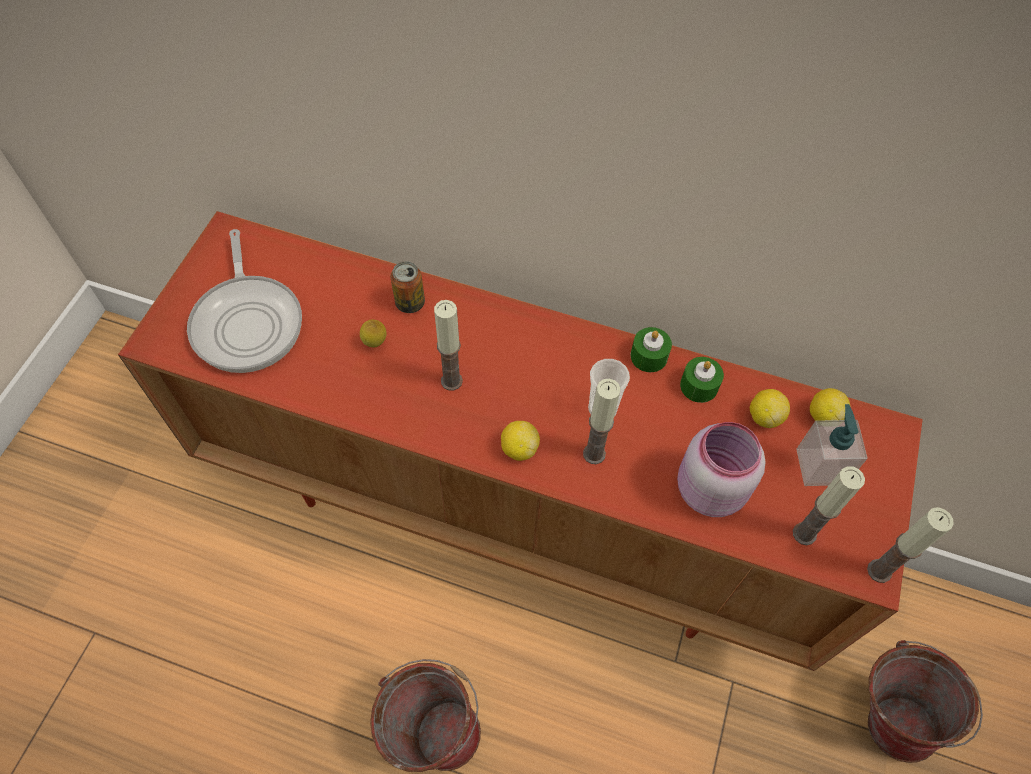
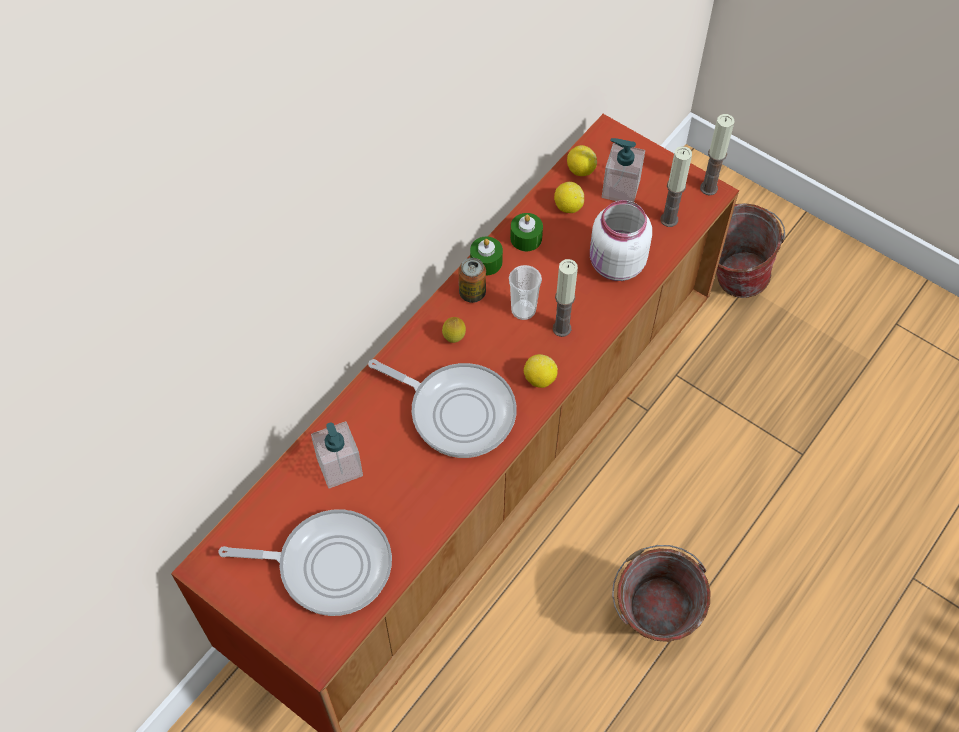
camera: 70 degrees left, 0 degrees up
(355, 300) = (340, 467): none -> soap dispenser
(375, 344) = (395, 462): lemon -> lemon (454, 338)
(410, 303) = (361, 423): can -> can (472, 293)
(451, 381) = (457, 411): candle -> frying pan
(707, 489) = (615, 265): pink jar -> white jar

